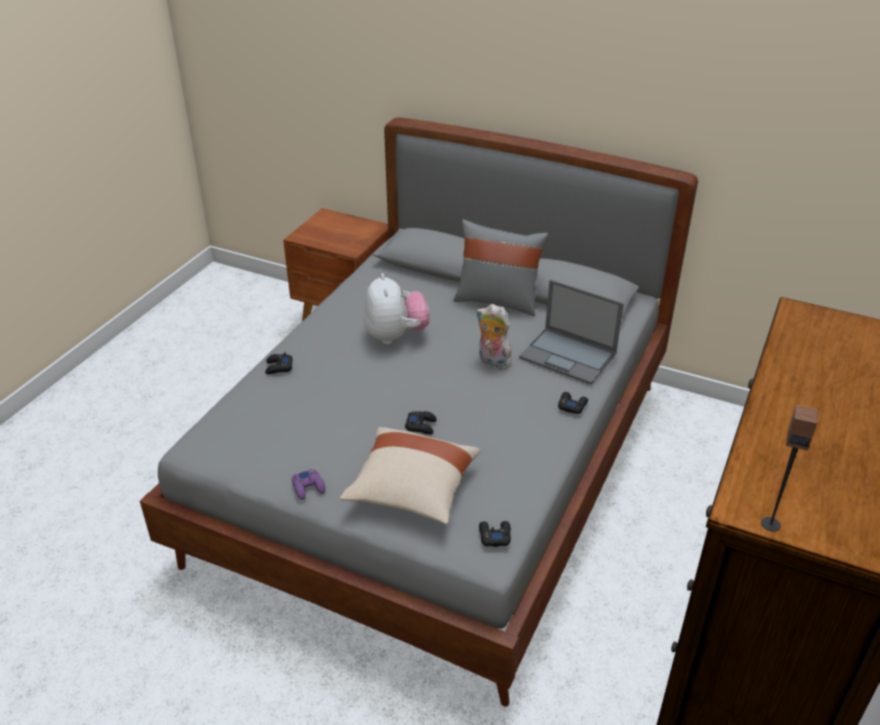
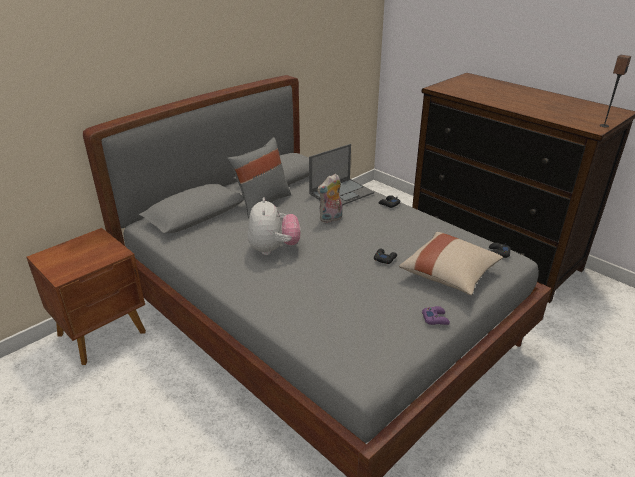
camera: 70 degrees left, 5 degrees down
(278, 367) = (276, 312): black game controller -> none
(395, 336) = (273, 249): plush toy -> plush toy turned 75 degrees clockwise

